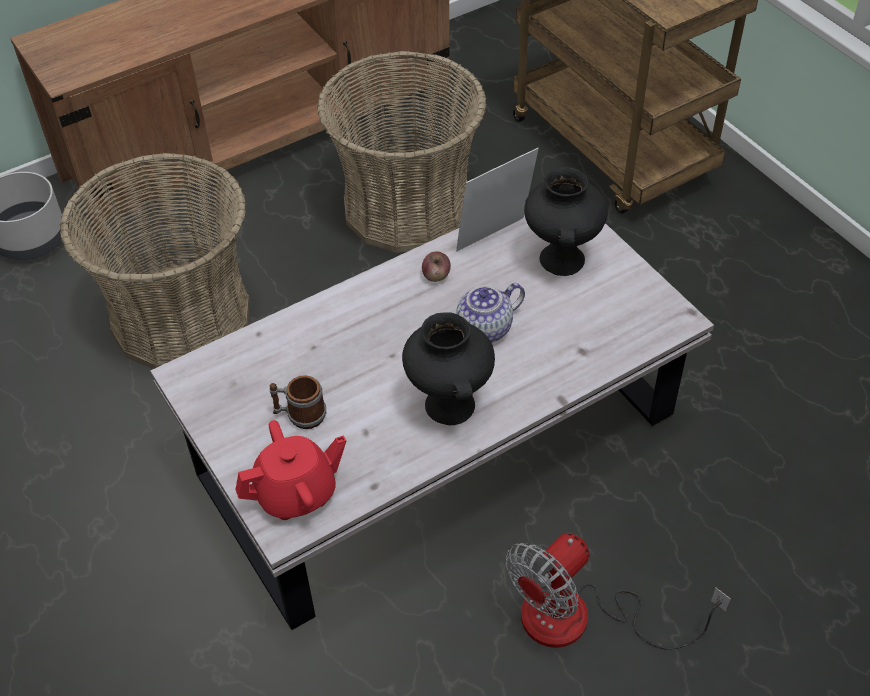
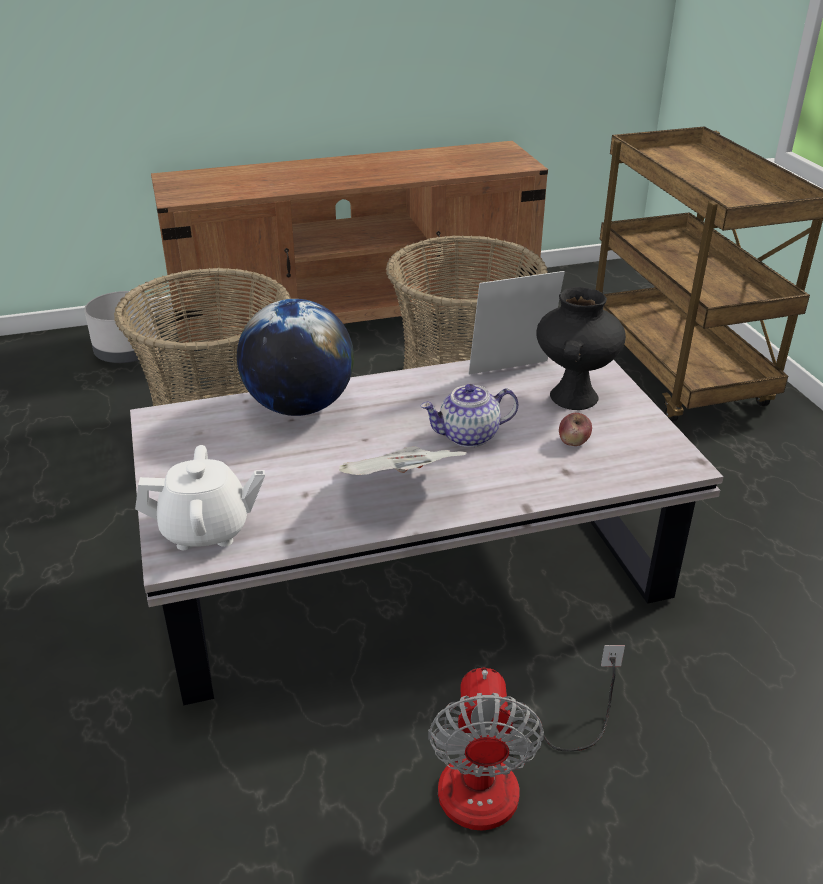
camera: 15 degrees right, 15 degrees down
(297, 493) = (206, 530): red teapot -> white teapot
(300, 415) = (247, 468): mug -> none
(314, 329) = (299, 406): none -> globe
(436, 276) = (440, 388): apple -> apple (573, 441)
(448, 404) = (402, 488): black vase -> newspaper
(580, 619) = (502, 776): fan -> fan turned 60 degrees counterclockwise

